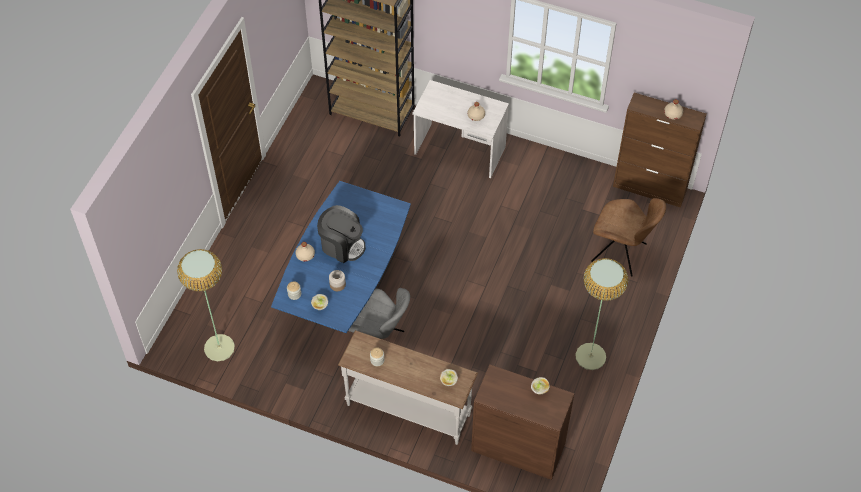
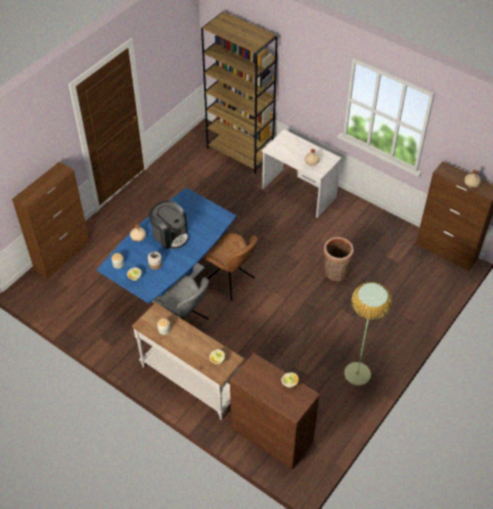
camera: 15 degrees right, 5 degrees down
(202, 292) = (62, 255): none -> brown cabinet
(219, 348) = (59, 299): floor lamp -> none
(532, 243) = (335, 273): none -> basket
(621, 253) = (407, 297): brown chair -> brown chair (230, 281)

